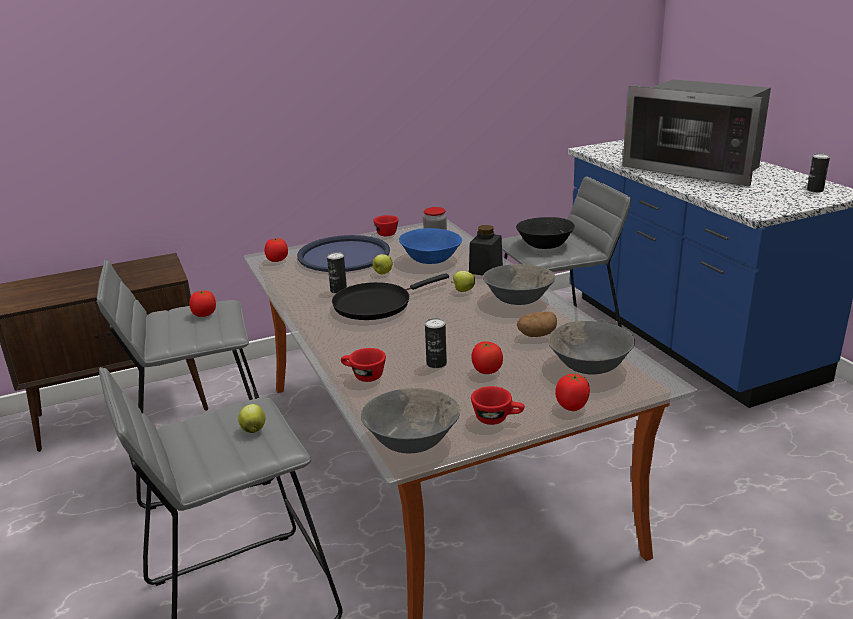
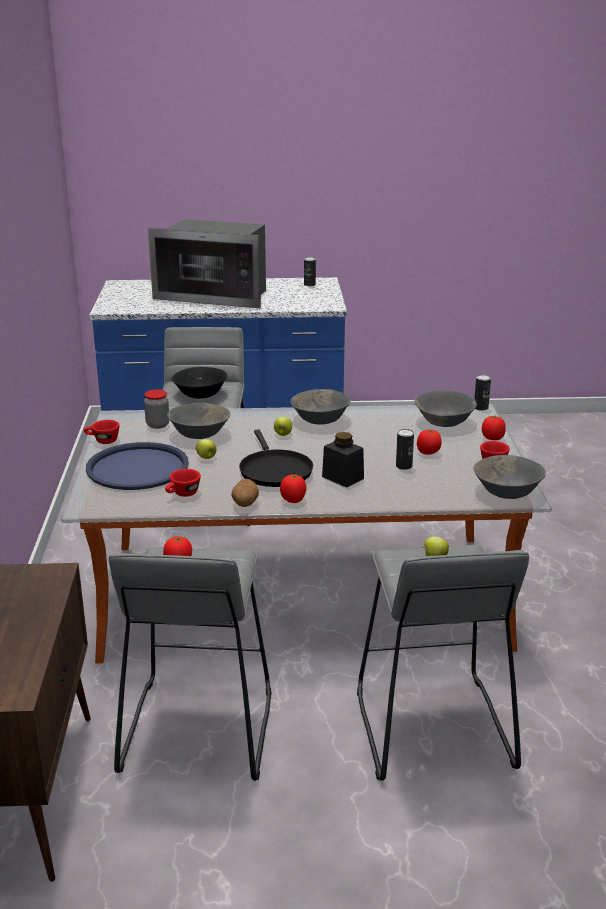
camera: 70 degrees left, 0 degrees up
(277, 260) = (106, 501): tomato -> tomato (293, 500)
(338, 290) = (225, 482): can -> can (481, 408)
(363, 376) = (403, 494): red cup -> red cup (182, 494)
(430, 259) = (199, 434): blue bowl -> grey bowl
(485, 269) = (248, 418): black jar -> black jar (343, 477)
(536, 335) = (387, 427): potato -> potato (245, 504)
(697, 168) = (216, 295): microwave -> microwave turned 45 degrees clockwise

